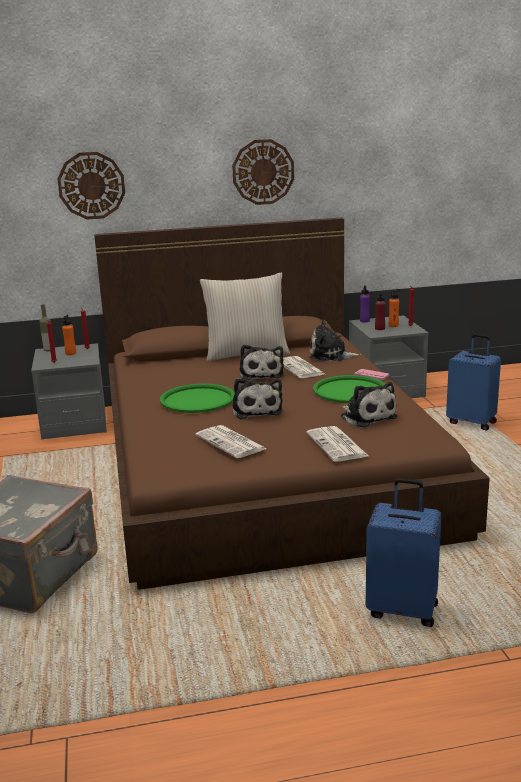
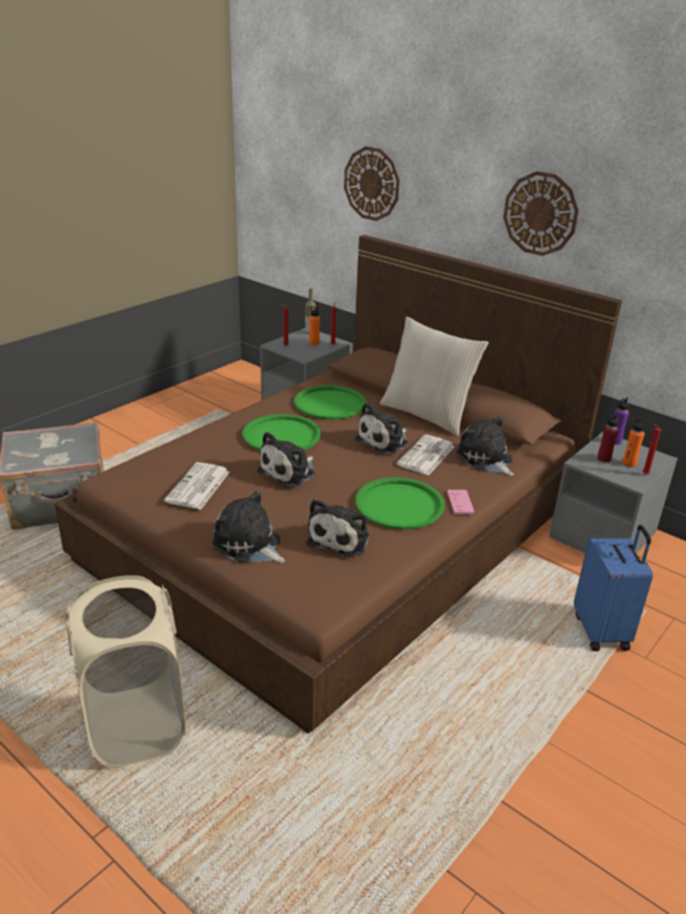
camera: 50 degrees right, 10 degrees up
(176, 375) = (330, 403): none -> green tray
(337, 445) = (249, 545): newspaper -> plush toy
(403, 609) = (136, 725): blue suitcase -> beige laundry basket

